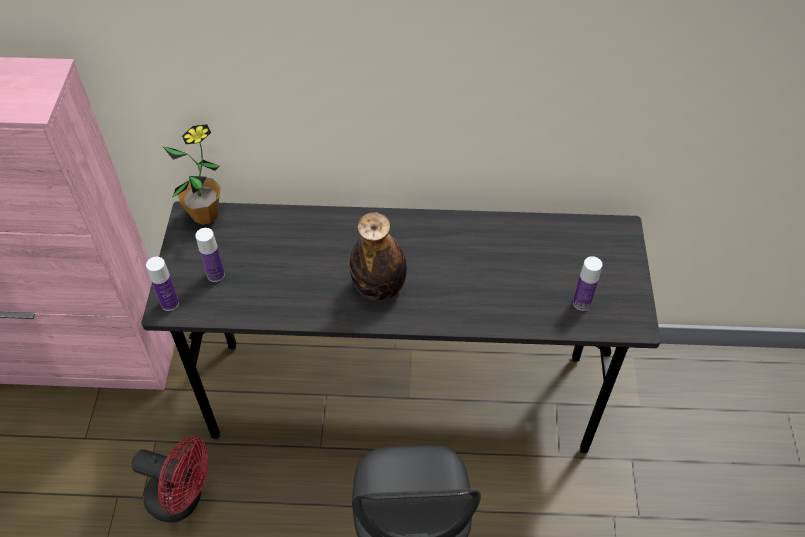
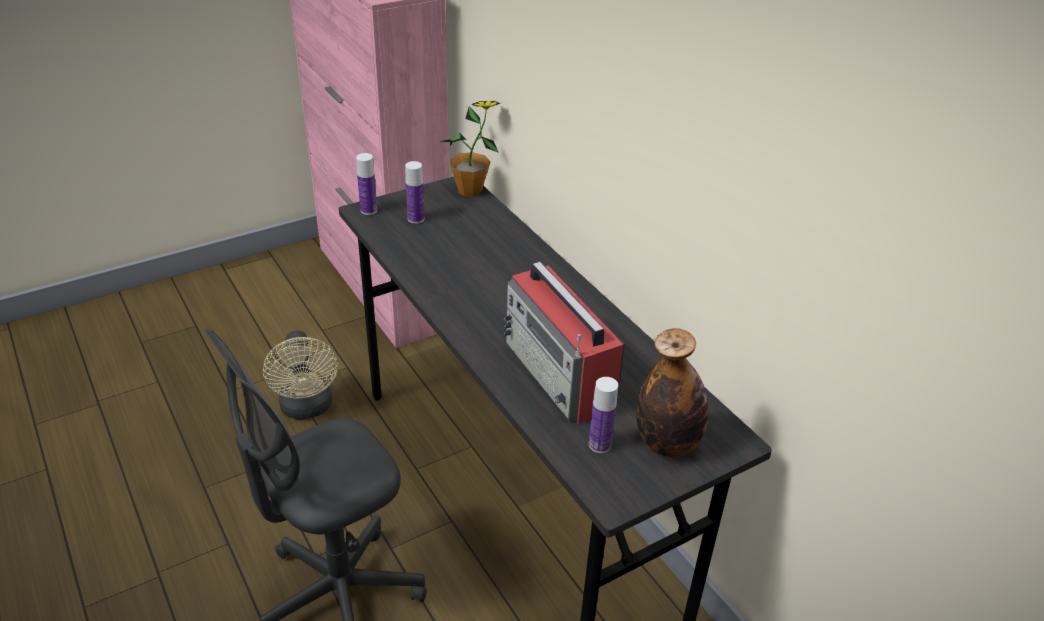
camera: 55 degrees right, 15 degrees down
(183, 499) = (307, 409): red fan -> beige fan
(379, 287) = (485, 305): bottle -> bottle (667, 443)
(496, 286) = (560, 375): none -> radio

